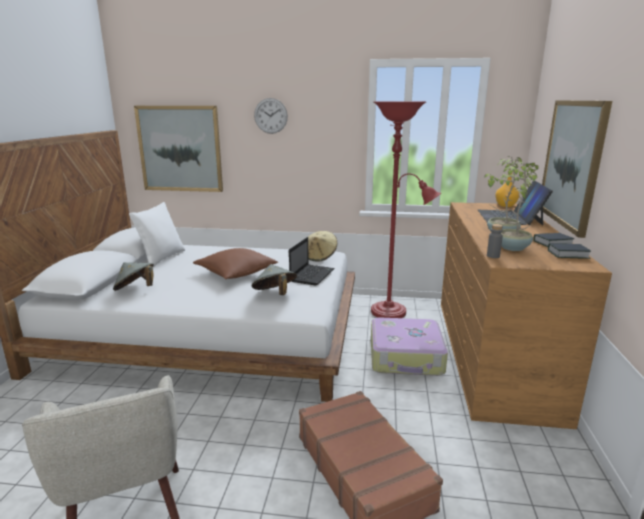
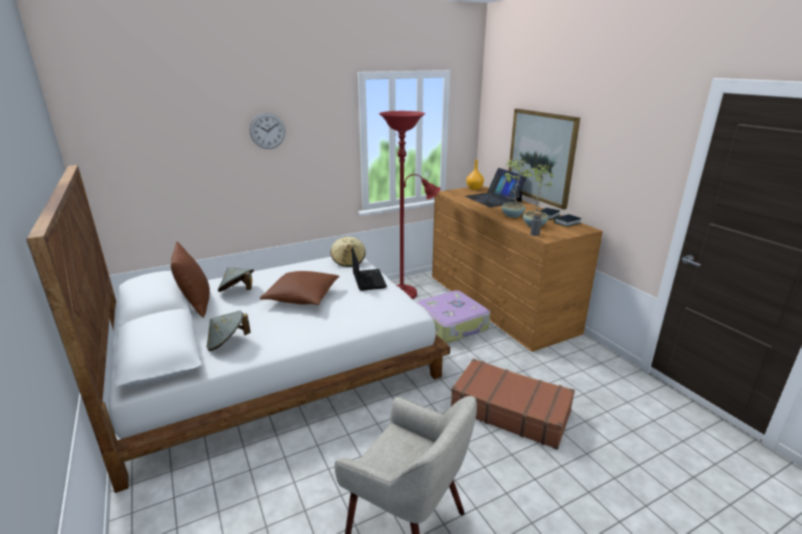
camera: 35 degrees left, 5 degrees up
(161, 258) = (196, 304): white pillow -> brown pillow
(180, 149) = (162, 177): picture -> none
(275, 294) = (368, 305): grey hat -> grey hat (238, 291)

